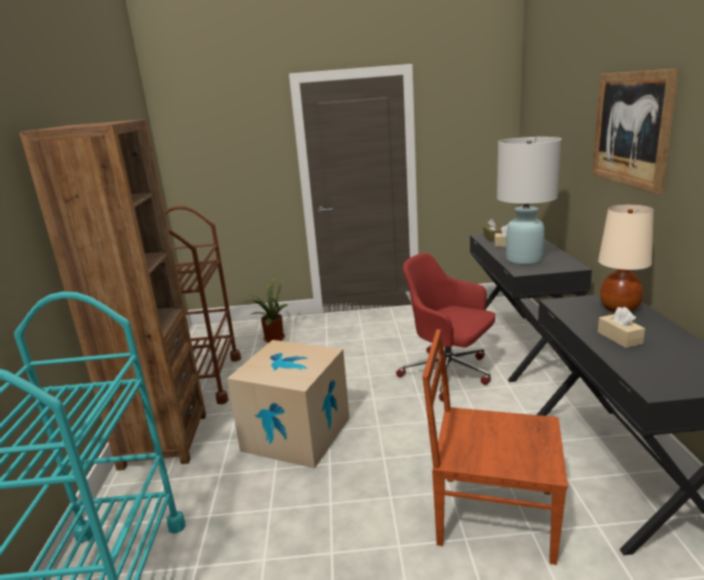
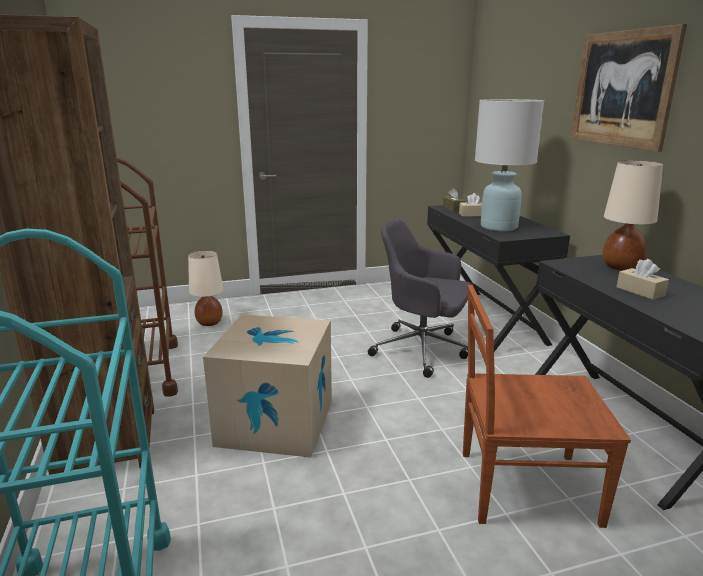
camera: 15 degrees left, 0 degrees up
(272, 338) = (209, 322): potted plant -> beige table lamp
(449, 374) = (422, 350): red office chair -> grey office chair

